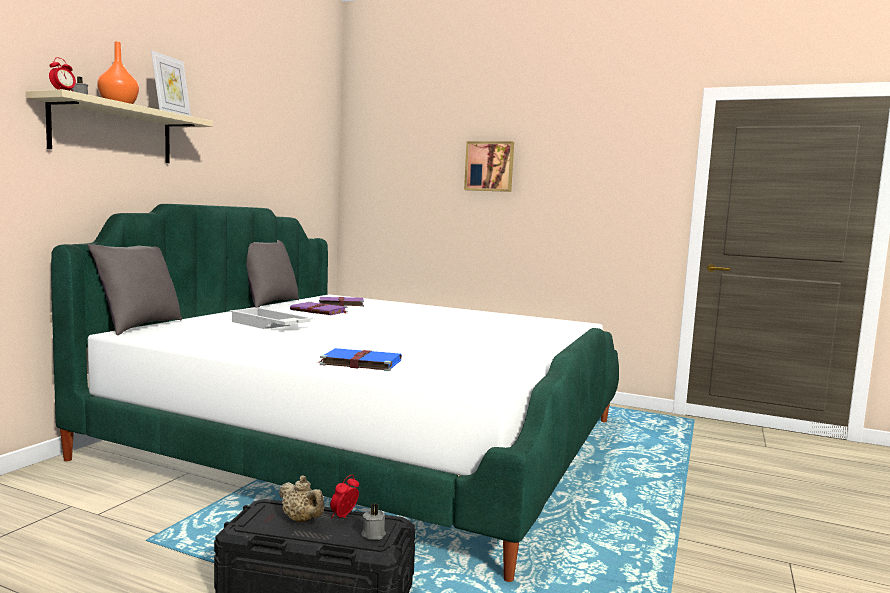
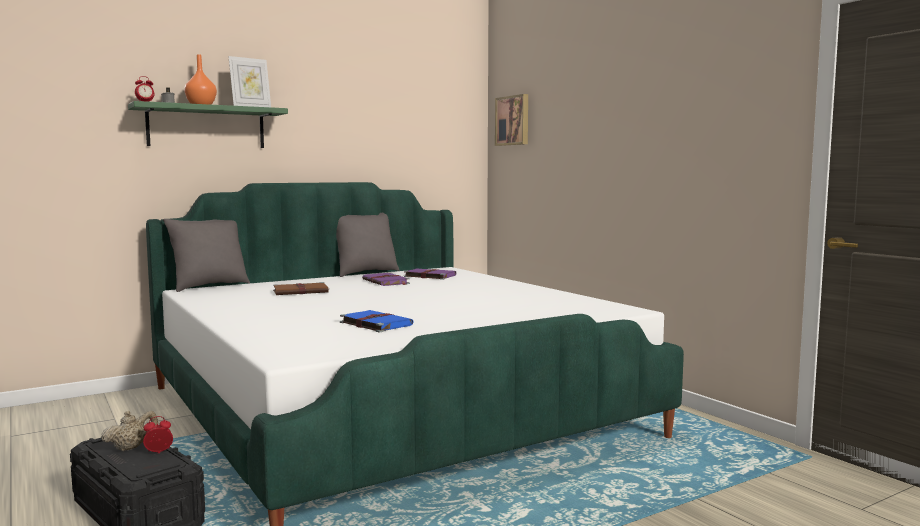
camera: 35 degrees right, 0 degrees up
(113, 132) = (206, 127): beige shelf -> green shelf
(268, 325) = (301, 291): white tray -> brown book
(302, 520) = (131, 448): beige teapot -> beige teapot turned 120 degrees counterclockwise
(360, 362) = (269, 326): blue book -> blue book (375, 323)
(373, 534) = (147, 468): grey candle -> none
(489, 166) = (602, 122): picture -> picture (513, 120)

